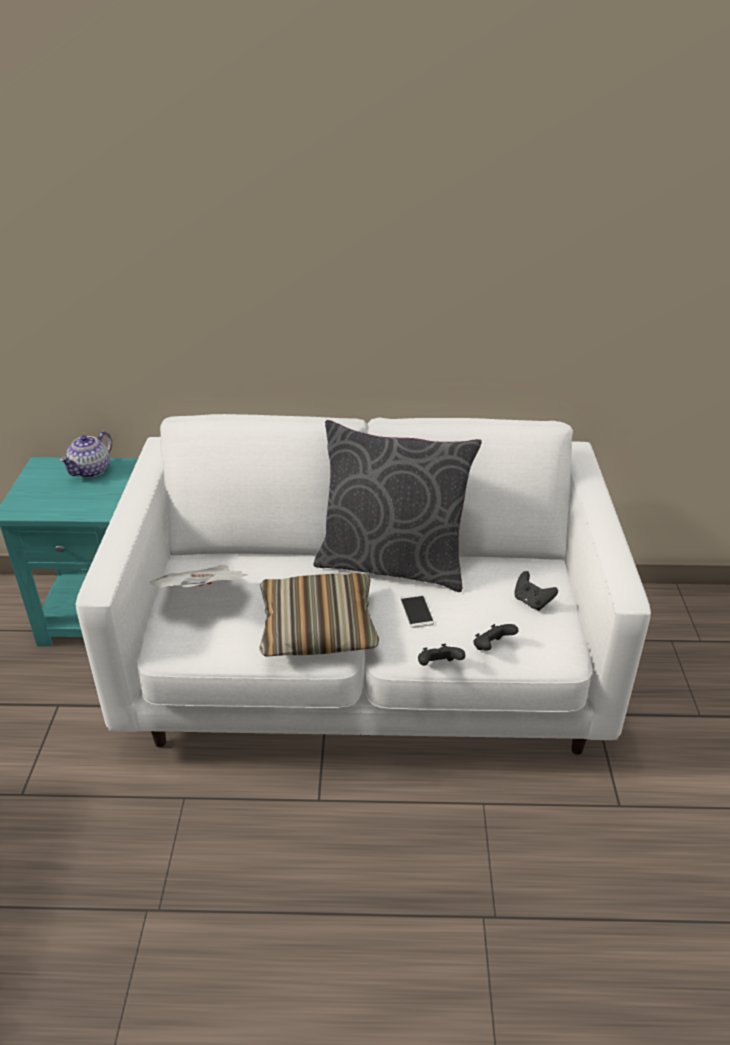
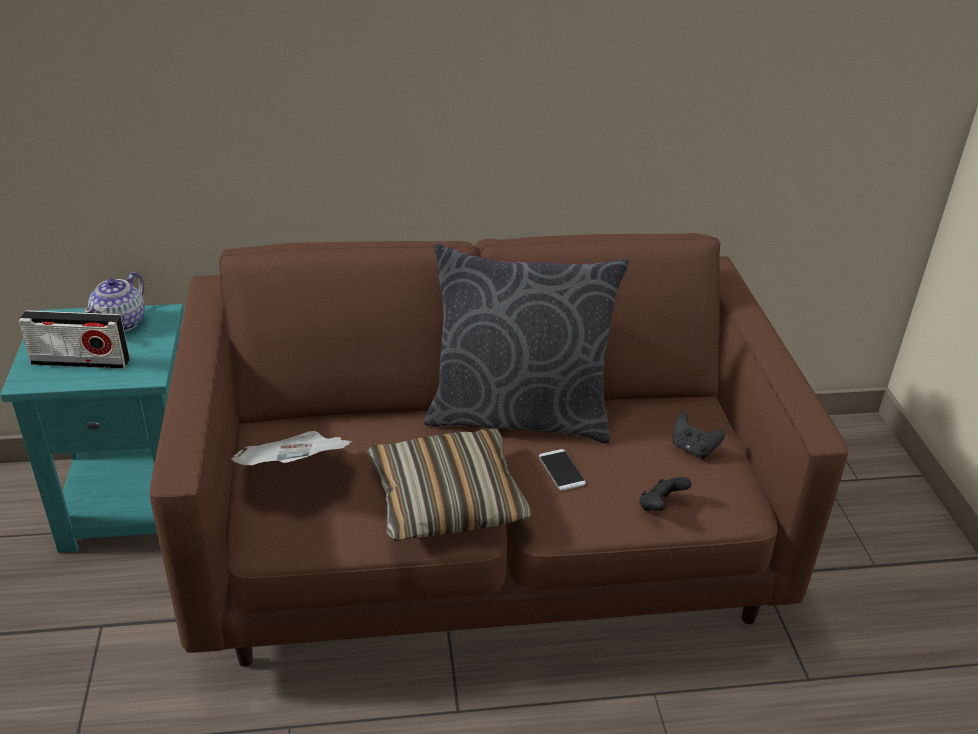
camera: 10 degrees left, 0 degrees up
(54, 499) = (80, 362): none -> radio
(365, 669) = (482, 546): white sofa -> brown sofa
(438, 666) = (603, 534): black game controller -> none

